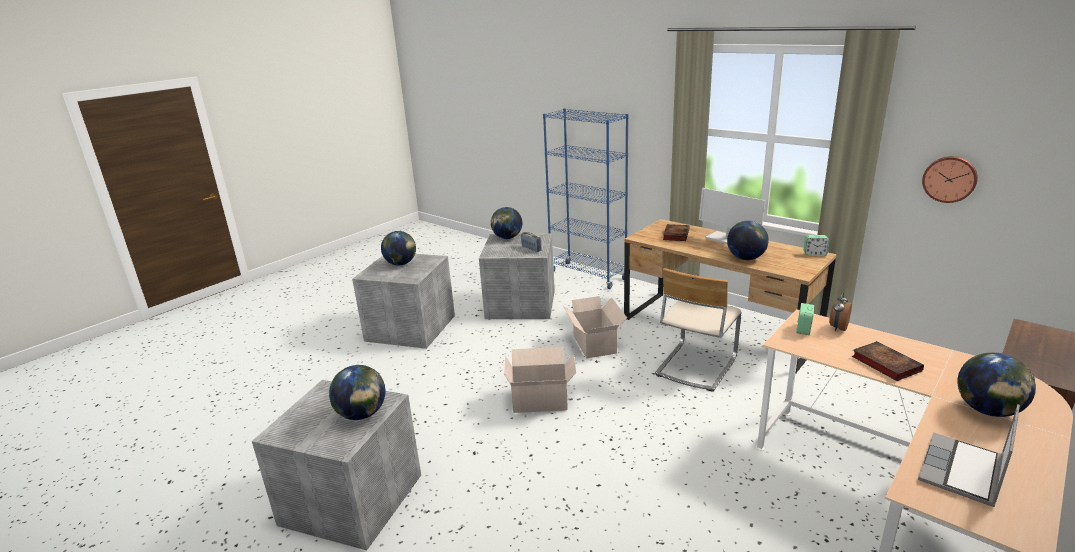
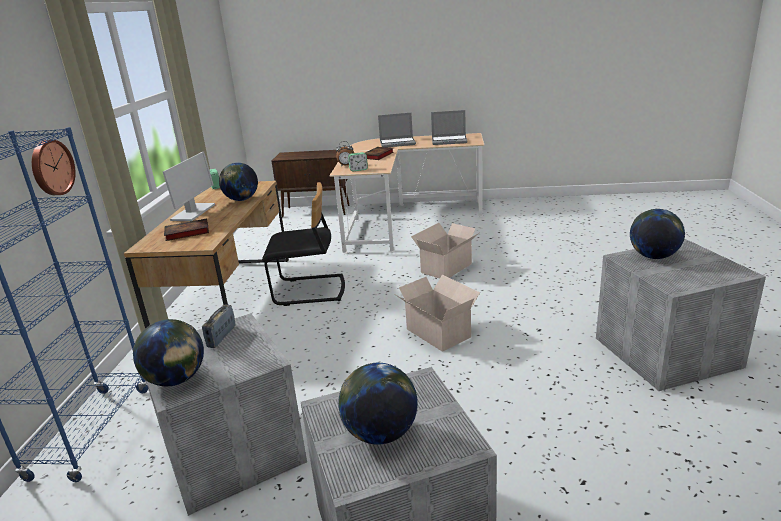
camera: 125 degrees left, 0 degrees up
(594, 345) = (312, 345): cardboard box -> cardboard box (447, 268)
(695, 366) = (309, 291): beige chair -> black chair
(949, 179) = (202, 100): wall clock -> wall clock (51, 167)
(987, 411) = (398, 143): globe -> laptop

